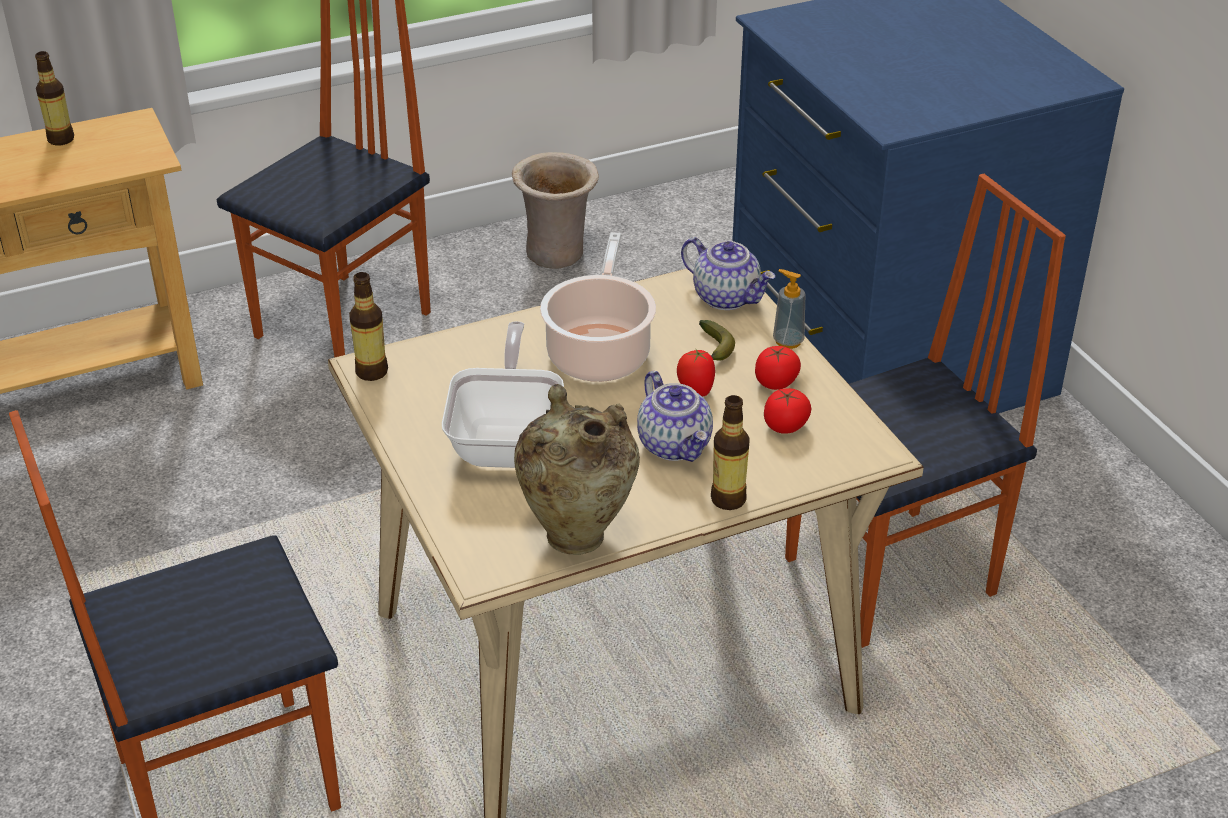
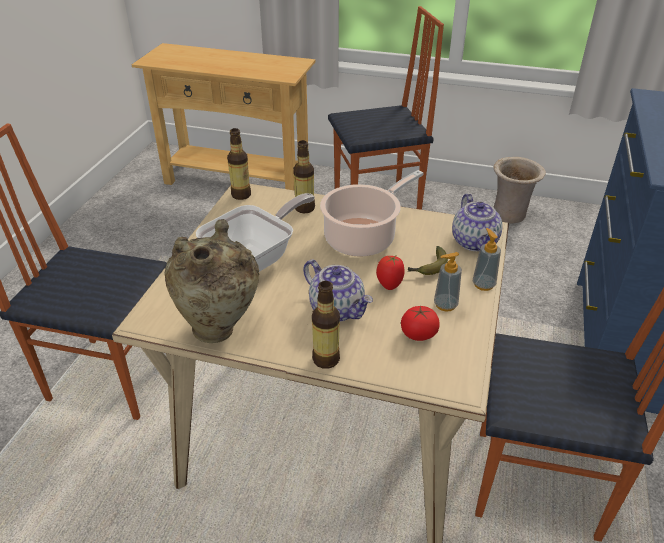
camera: 40 degrees right, 0 degrees up
(61, 139) = (264, 59): bottle -> bottle (304, 208)
(675, 445) = (337, 309): teapot -> teapot turned 60 degrees counterclockwise
(776, 382) = (445, 305): tomato -> soap dispenser

